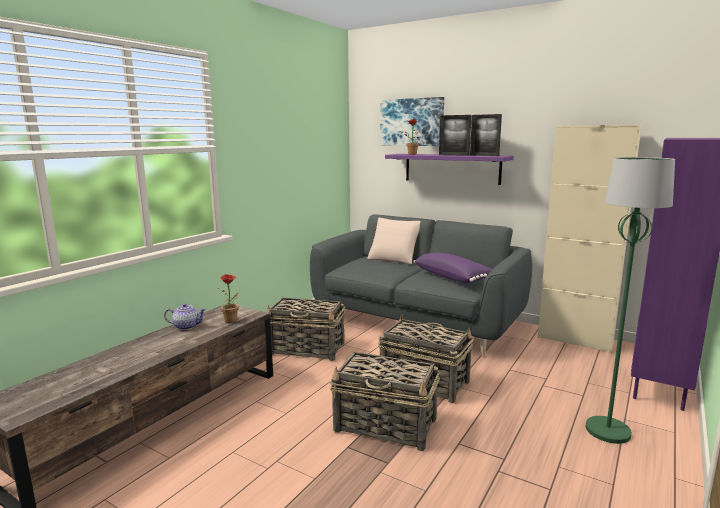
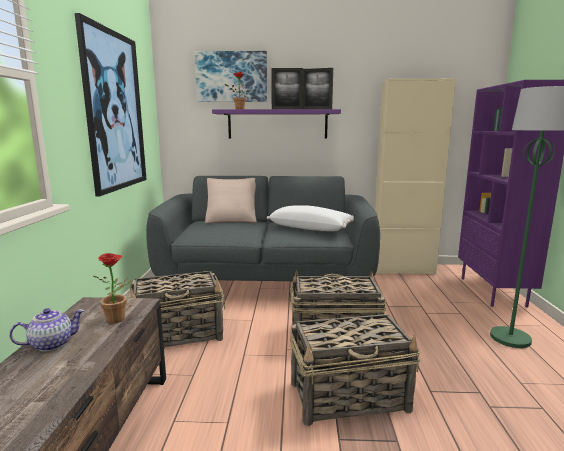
camera: 30 degrees left, 0 degrees up
(293, 161) = (114, 111): none -> picture
(453, 277) = (311, 228): purple pillow -> white pillow

